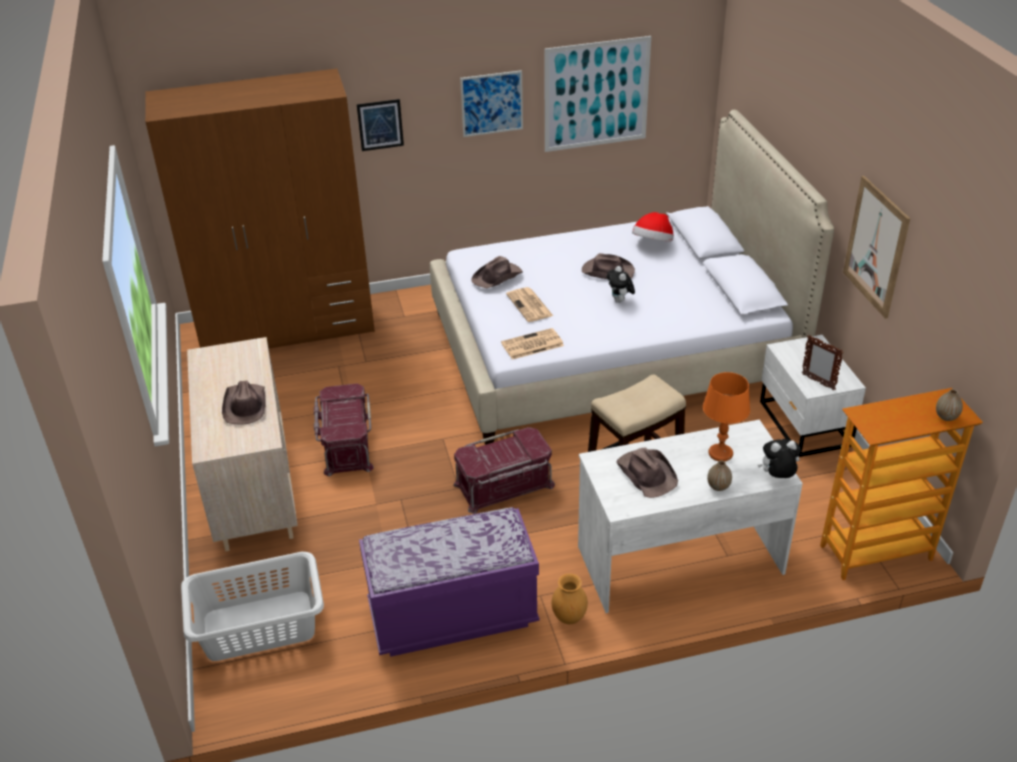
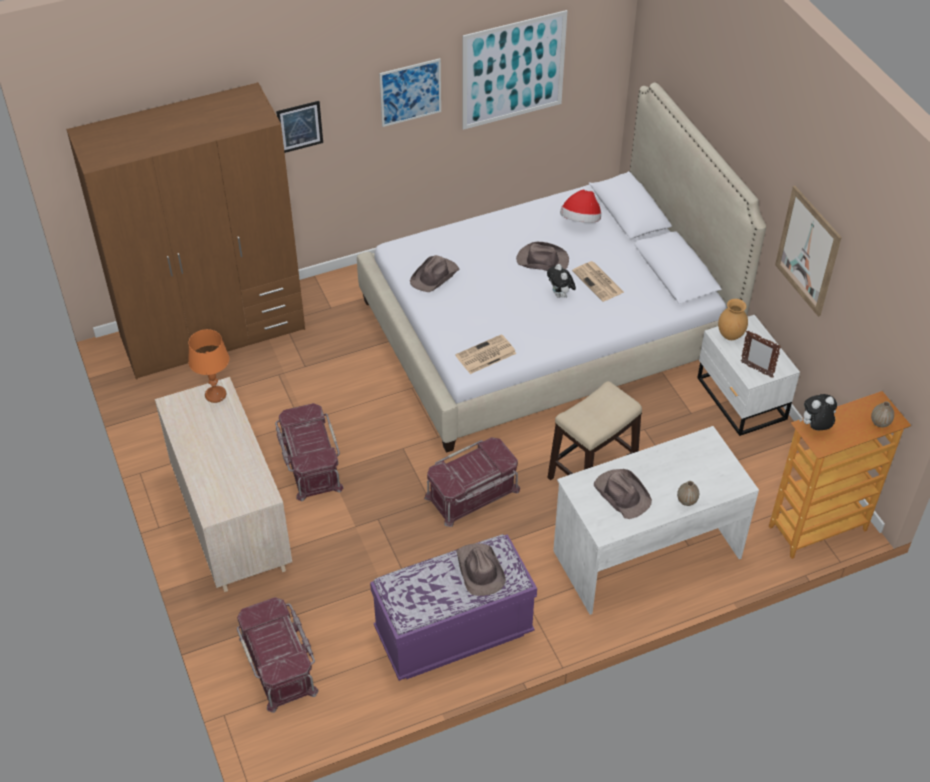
camera: 10 degrees left, 10 degrees up
(245, 406) = (233, 459): brown hat -> brown hat (479, 571)
(260, 626) = (279, 664): white laundry basket -> red storage box
(530, 305) = (474, 308): newspaper -> newspaper (598, 282)
(569, 617) = (558, 622): brown vase -> brown vase (730, 335)
(721, 453) = (684, 466): orange table lamp -> orange table lamp (216, 395)
(777, 477) = (736, 486): plush toy -> plush toy (815, 427)

